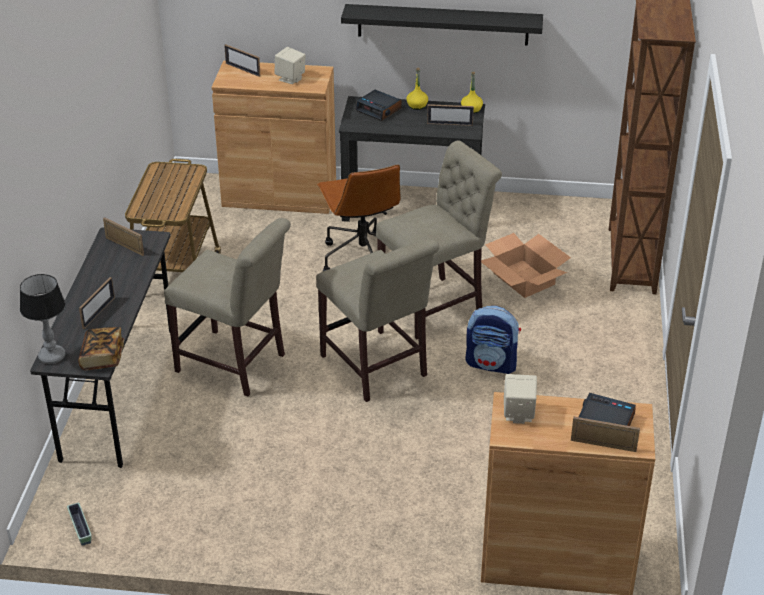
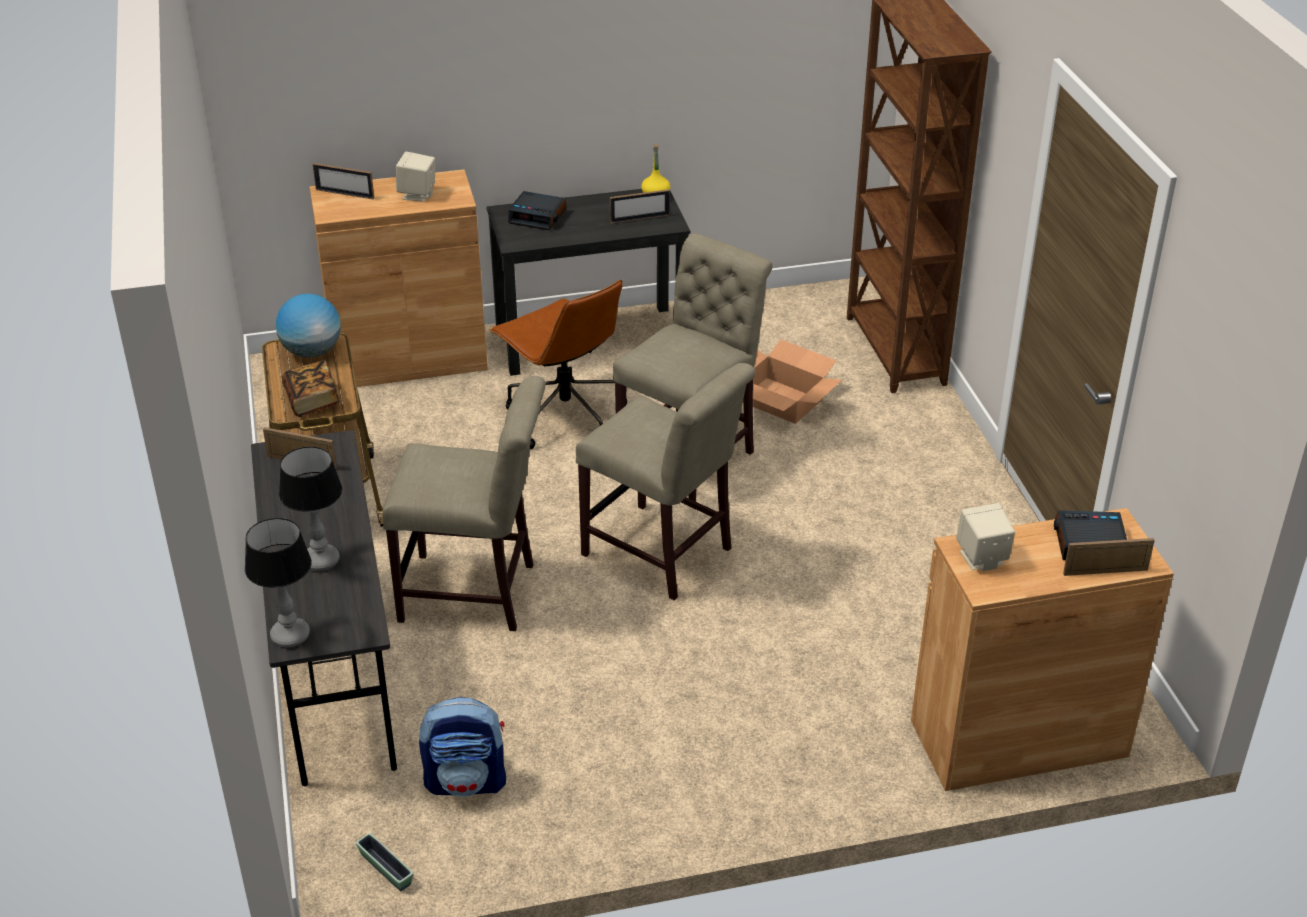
camera: 20 degrees left, 0 degrees up
(98, 313) = (320, 560): picture frame -> table lamp
(102, 357) = (364, 620): book -> book (312, 400)
(178, 174) = (312, 352): none -> globe
(417, 106) = (584, 203): yellow bottle -> none
(443, 24) = (606, 88): black shelf -> none
(492, 364) = (803, 515): backpack -> backpack (467, 781)

